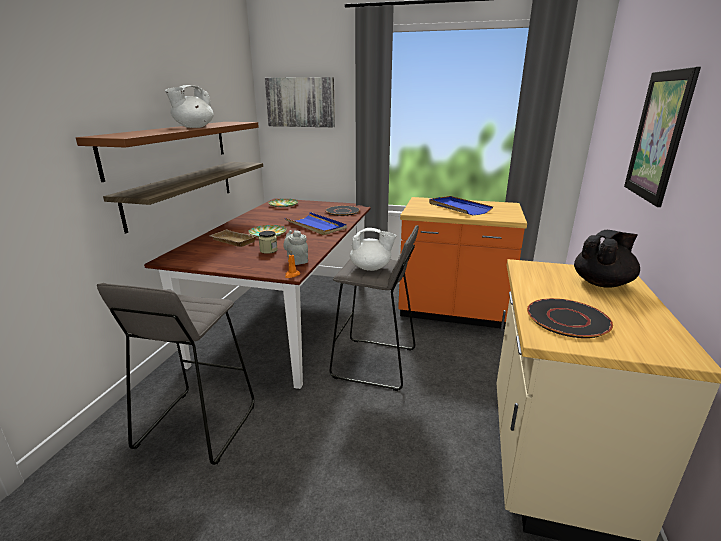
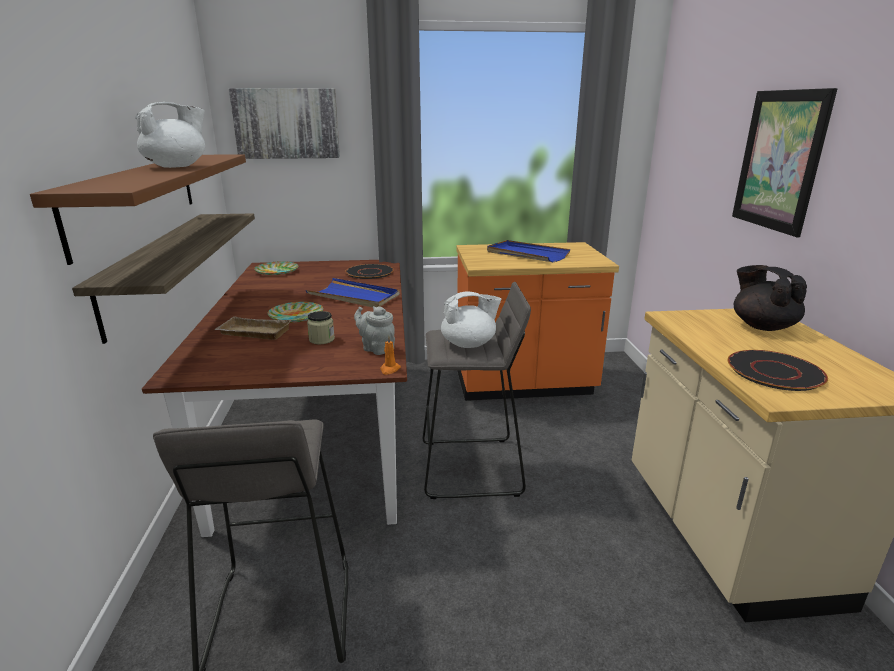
camera: 20 degrees left, 0 degrees up
(193, 127) = (177, 166): white teapot -> white teapot turned 150 degrees counterclockwise
(602, 283) = (762, 326): black teapot -> black teapot turned 60 degrees counterclockwise

